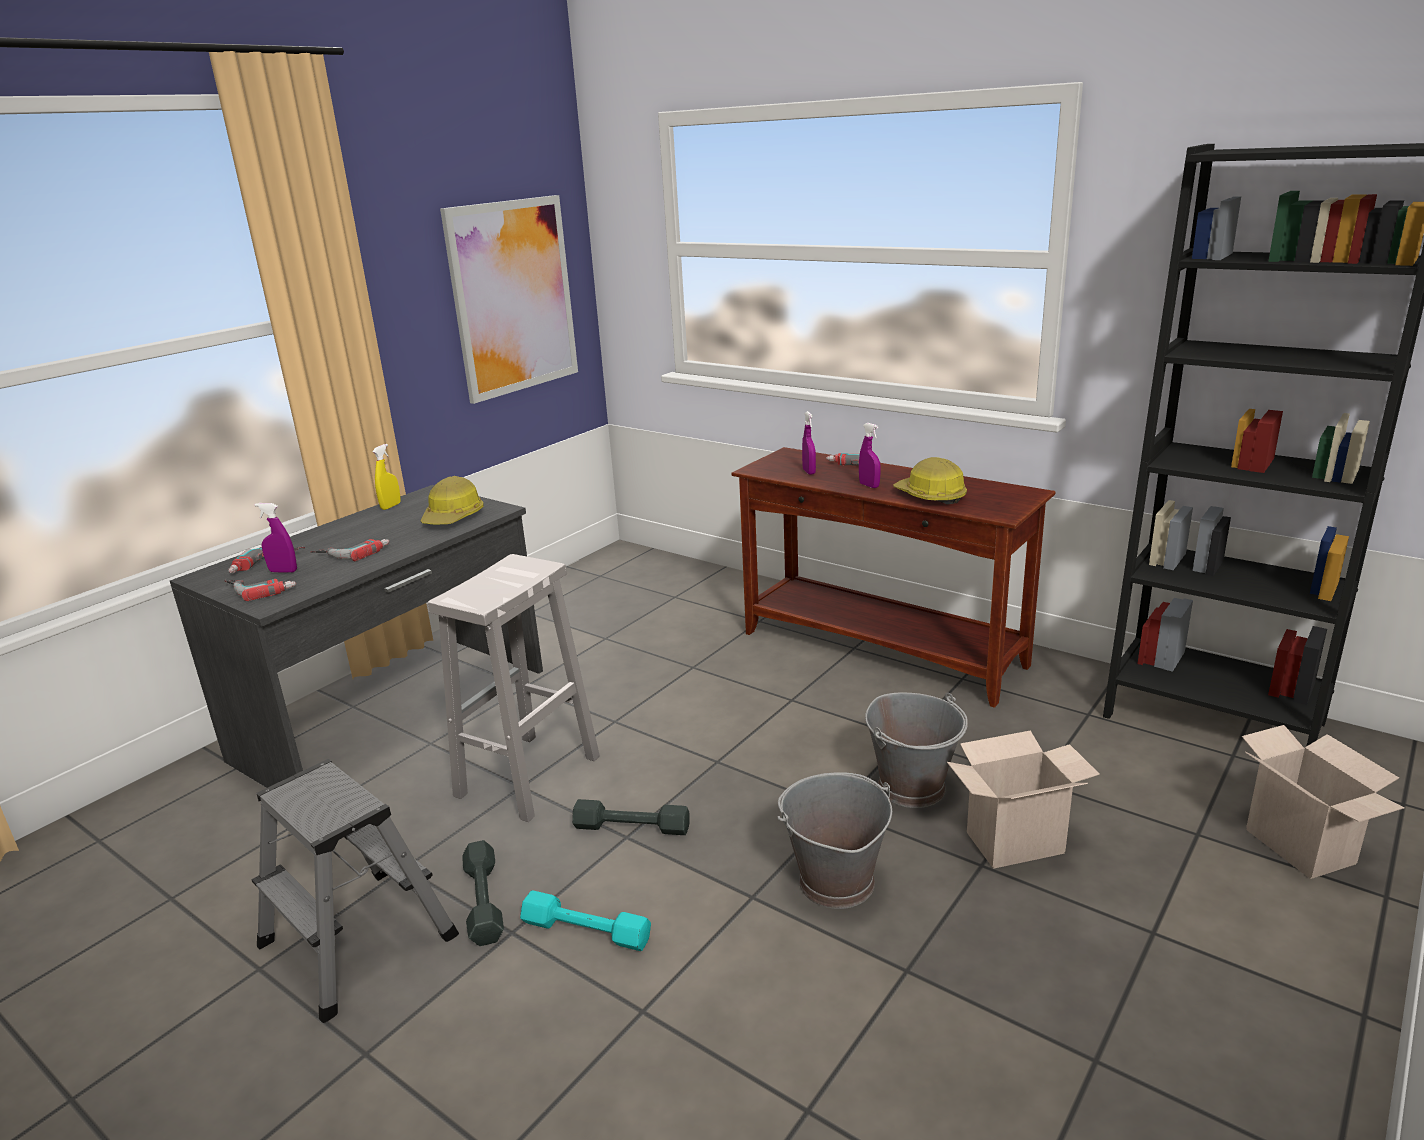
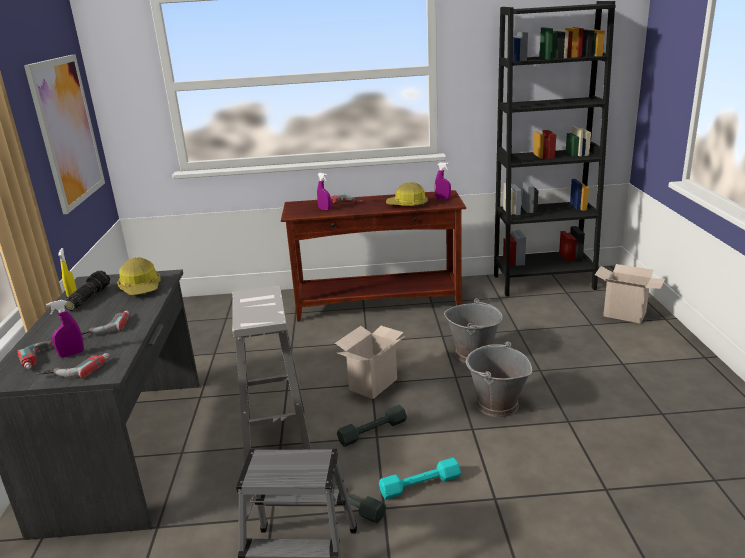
camera: 40 degrees left, 0 degrees up
(396, 513) = (88, 298): none -> flashlight
(869, 485) = (369, 207): purple spray bottle -> purple spray bottle (442, 198)
(1016, 841) = (539, 355): cardboard box -> cardboard box (373, 383)

